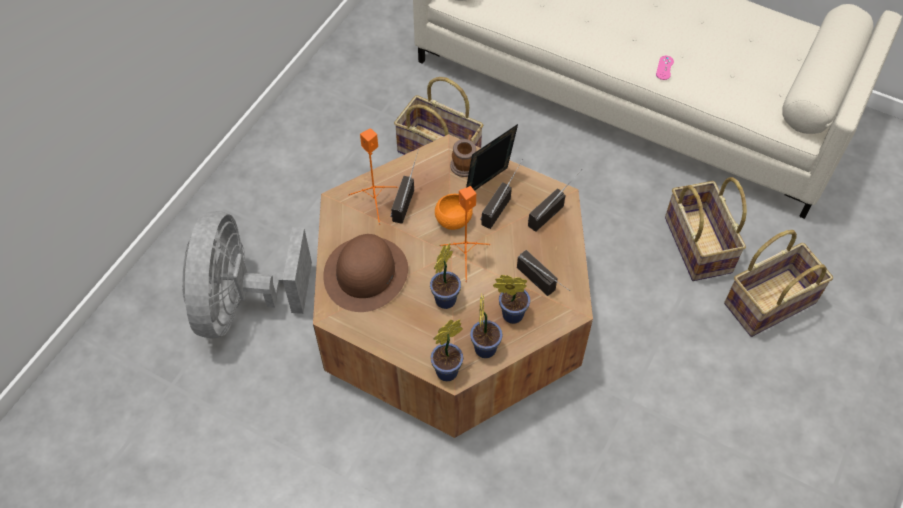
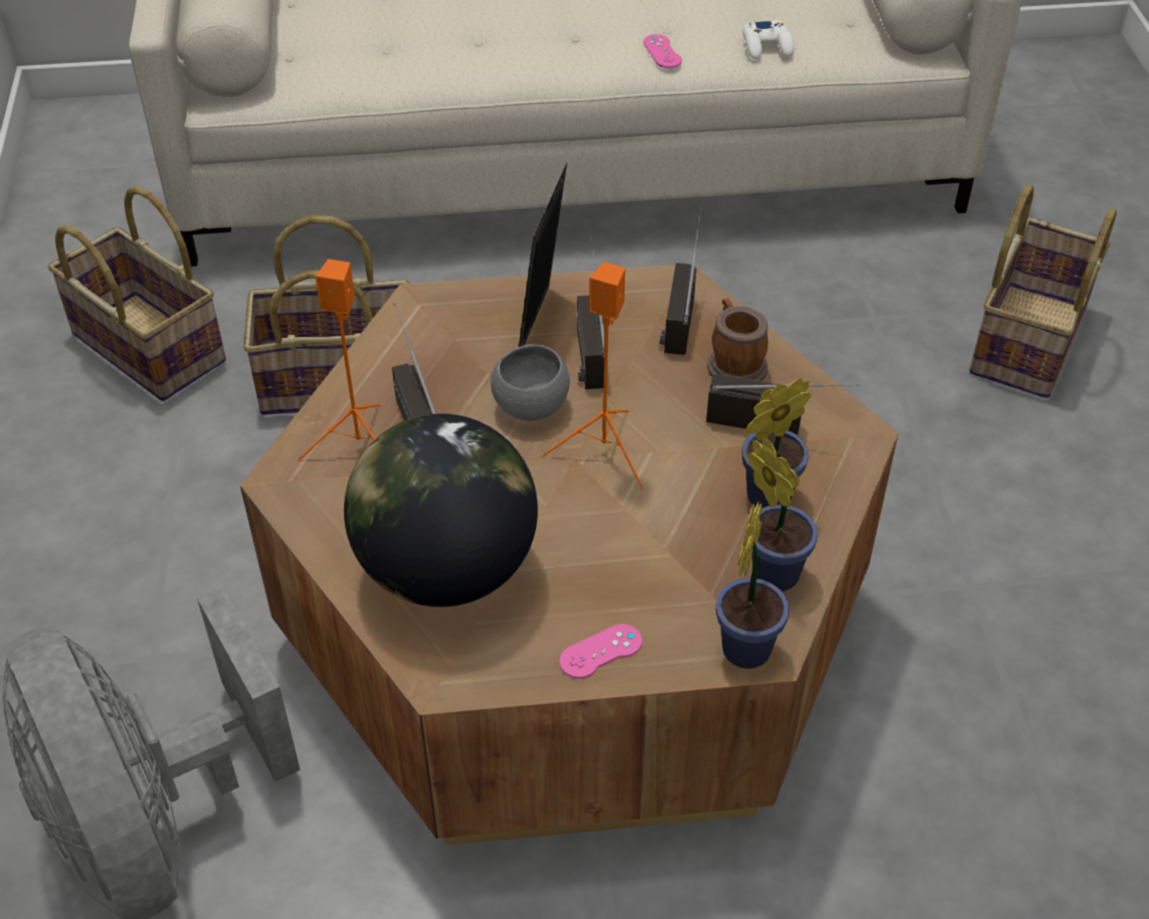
camera: 35 degrees left, 10 degrees down
(366, 273) = (447, 570): brown hat -> globe
(393, 339) = (600, 651): none -> pink game controller
(447, 298) = (633, 530): potted plant -> none
(453, 220) = (531, 406): orange bowl -> grey bowl
(465, 163) = (470, 313): mug -> mug (734, 363)
(696, 244) = (857, 316): basket -> basket (146, 348)
(720, 89) = (767, 46): none -> white game controller

